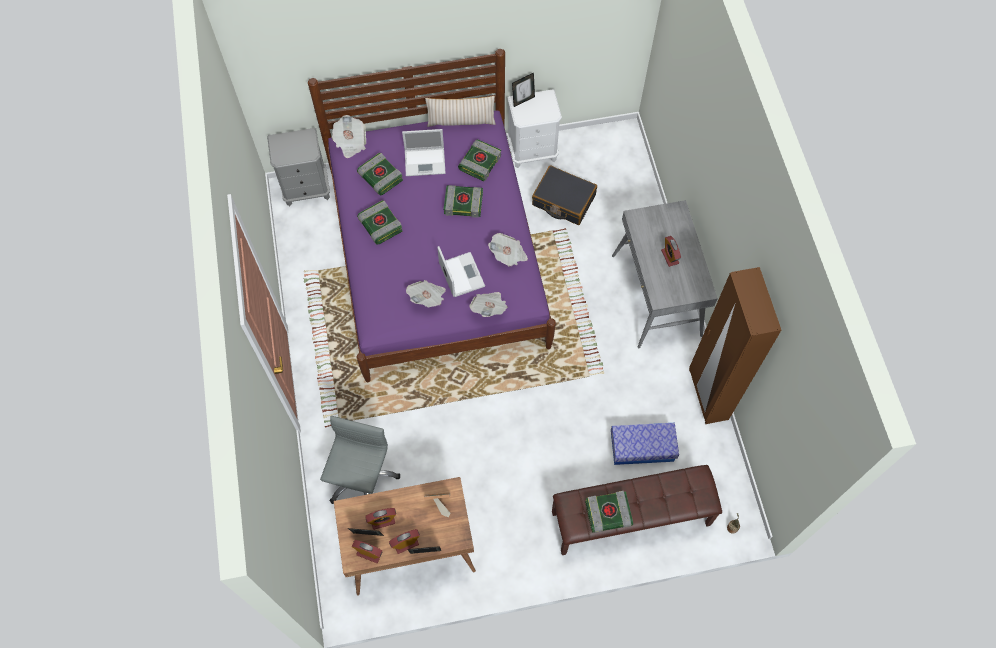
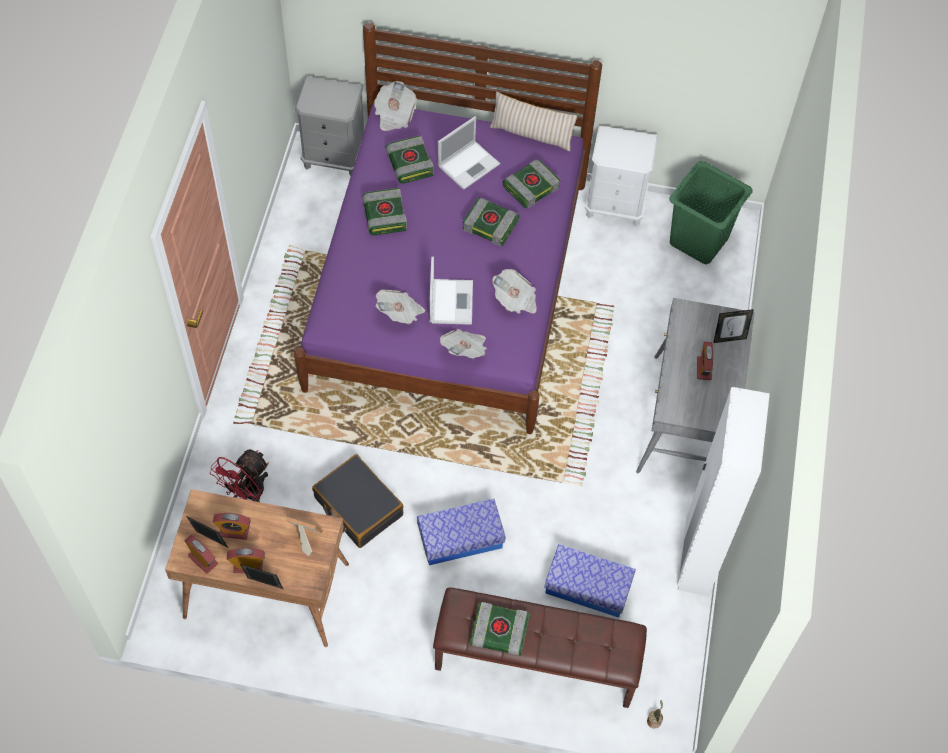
camera: 20 degrees right, 5 degrees down
(361, 478) = (247, 494): grey office chair -> red fan
(426, 161) = (469, 164): laptop -> laptop turned 60 degrees counterclockwise
(523, 100) = (615, 135): picture frame -> picture frame (729, 338)
(535, 448) = (460, 538): none -> storage box
(563, 200) = (626, 273): black suitcase -> black suitcase (358, 507)
(604, 156) = (699, 240): none -> green laundry basket
(707, 395) = (696, 558): brown wardrobe -> white wardrobe

